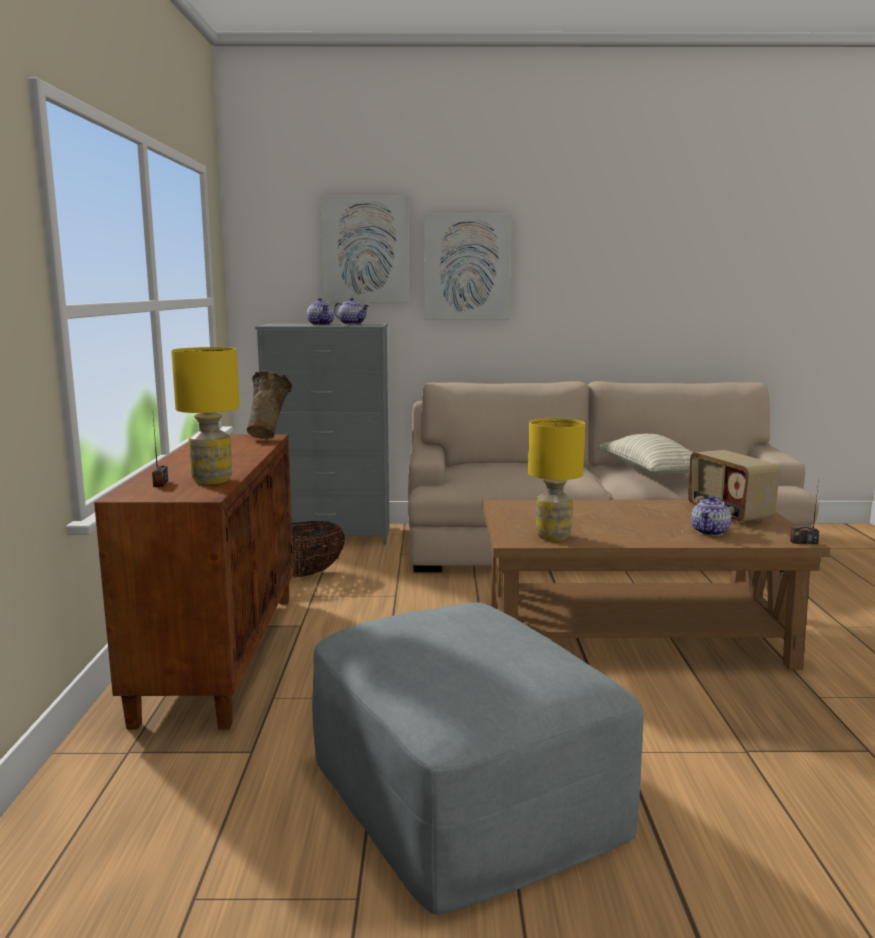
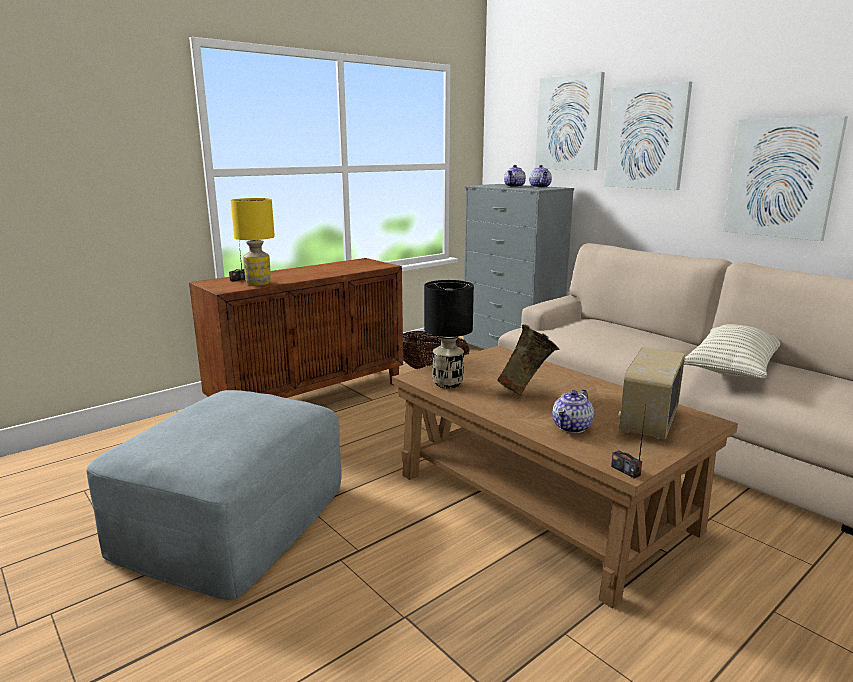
camera: 50 degrees right, 5 degrees up
(269, 437) = (384, 265): beige vase -> beige vase (526, 391)
(552, 536) = (448, 383): yellow table lamp -> black table lamp
(603, 304) = (781, 178): none -> picture
(710, 532) = (572, 427): teapot -> teapot turned 45 degrees counterclockwise

